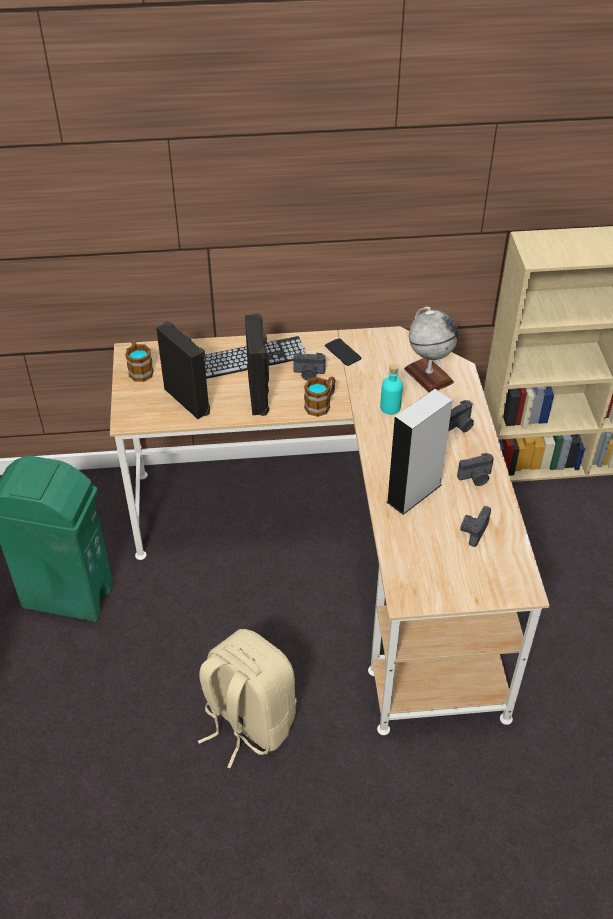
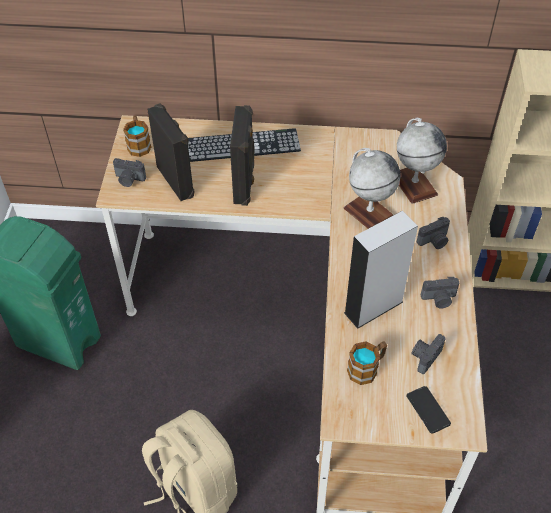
camera: 10 degrees right, 5 degrees up
(309, 374) = (297, 168): camera -> camera (129, 180)
(321, 404) = (302, 201): mug -> mug (367, 368)
(343, 352) = (335, 150): phone -> phone (428, 410)
(390, 407) = (369, 213): turquoise bottle -> globe

